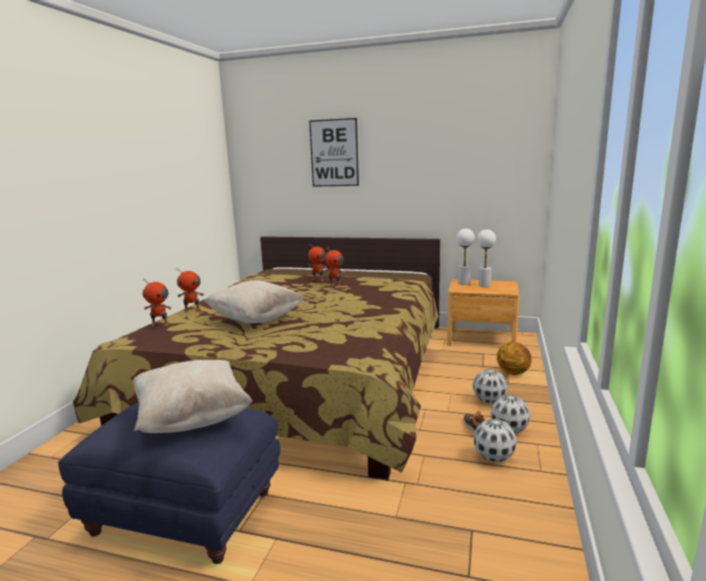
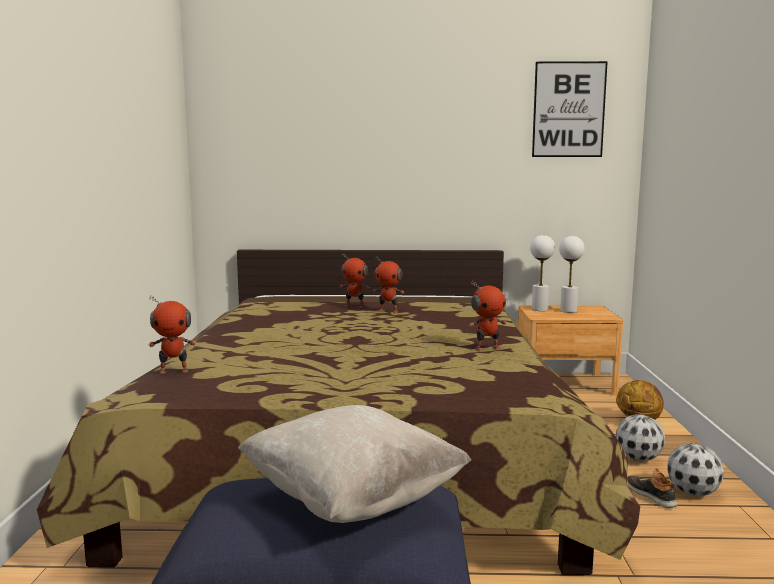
camera: 15 degrees left, 5 degrees down
(192, 310) = (206, 350): toy robot -> toy robot (487, 348)
(256, 320) = (327, 358): beige pillow -> none
(334, 153) = (355, 130): picture -> picture (568, 109)
(493, 457) = (702, 528): football -> none

